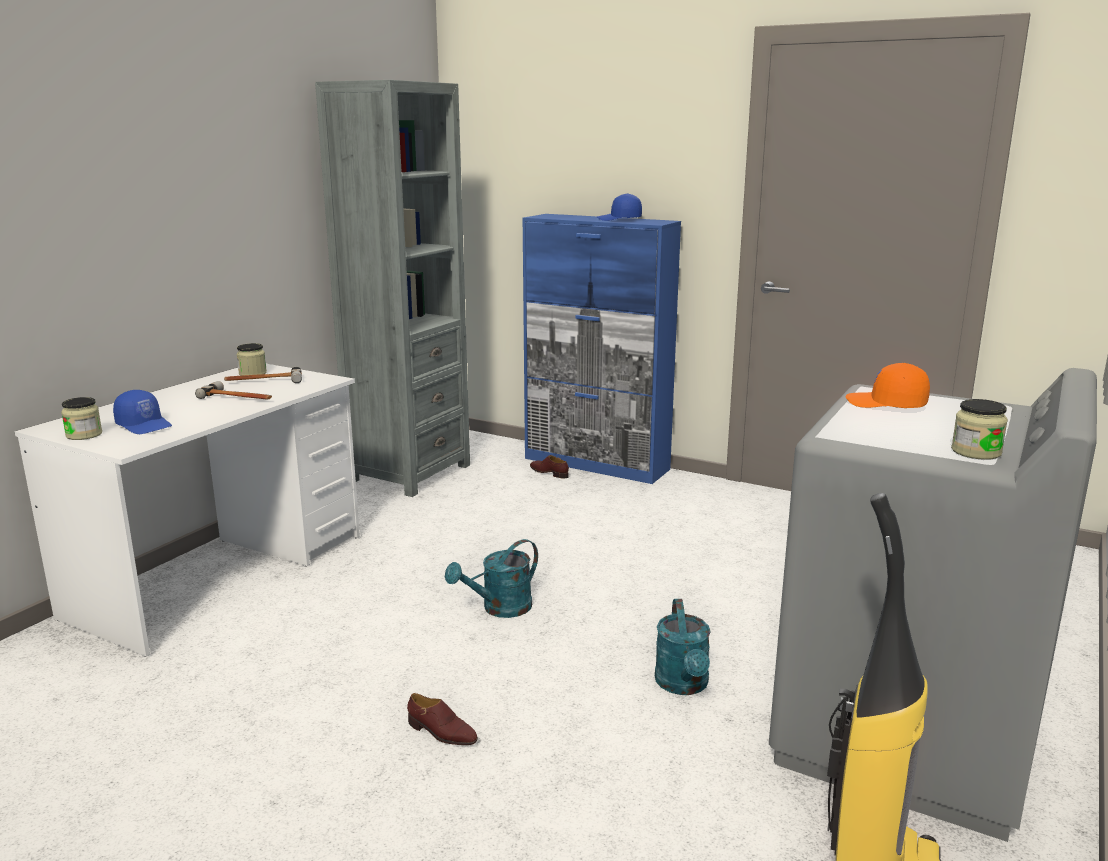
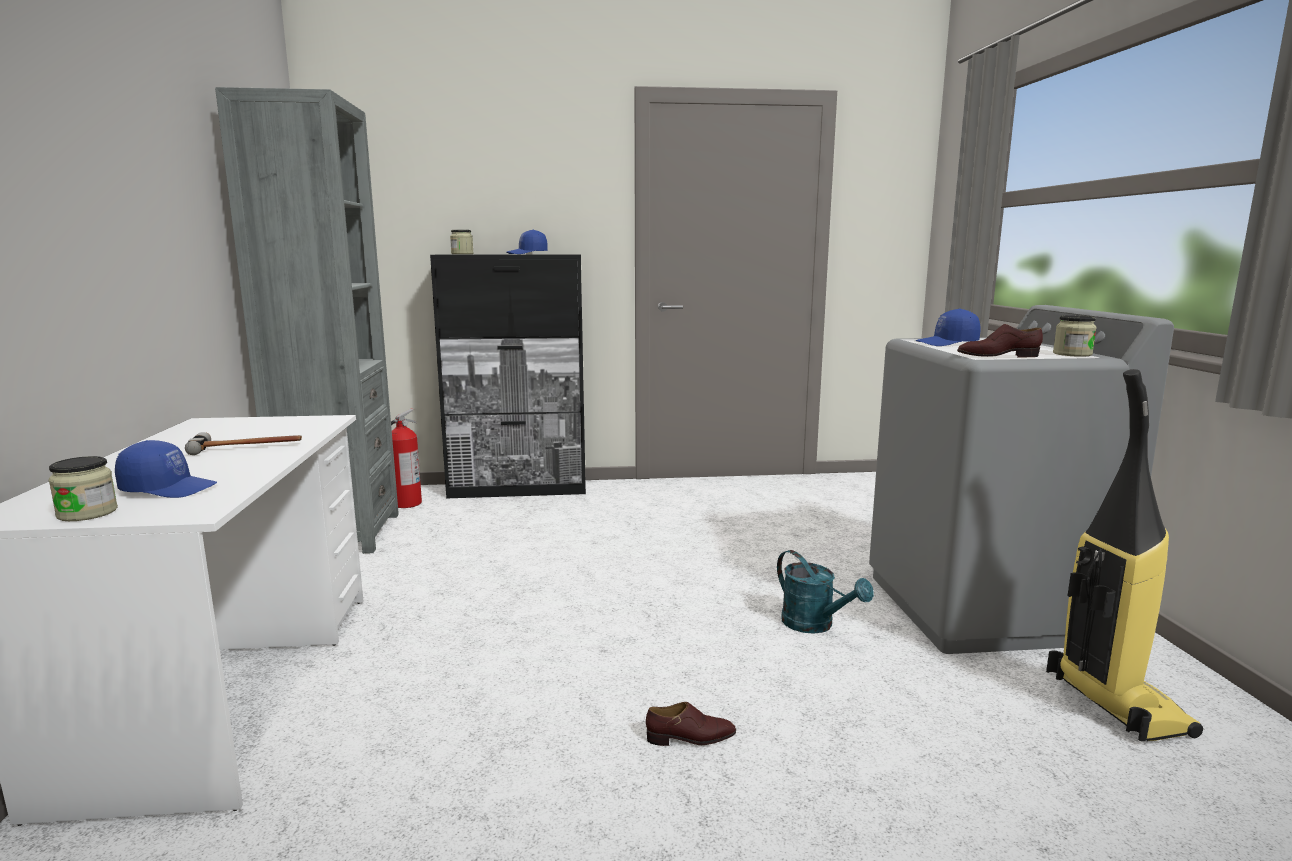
camera: 35 degrees left, 5 degrees down
(252, 373) = (213, 427): jar -> jar (462, 254)
(263, 381) = (246, 430): hammer -> none
(487, 456) = (406, 503): none -> fire extinguisher
(499, 609) = (594, 619): turquoise watering can -> none
(549, 472) = (485, 504): brown shoe -> brown shoe (997, 356)
(597, 464) = (519, 489): blue cabinet -> black cabinet
(886, 404) = (947, 343): orange cap -> blue cap

